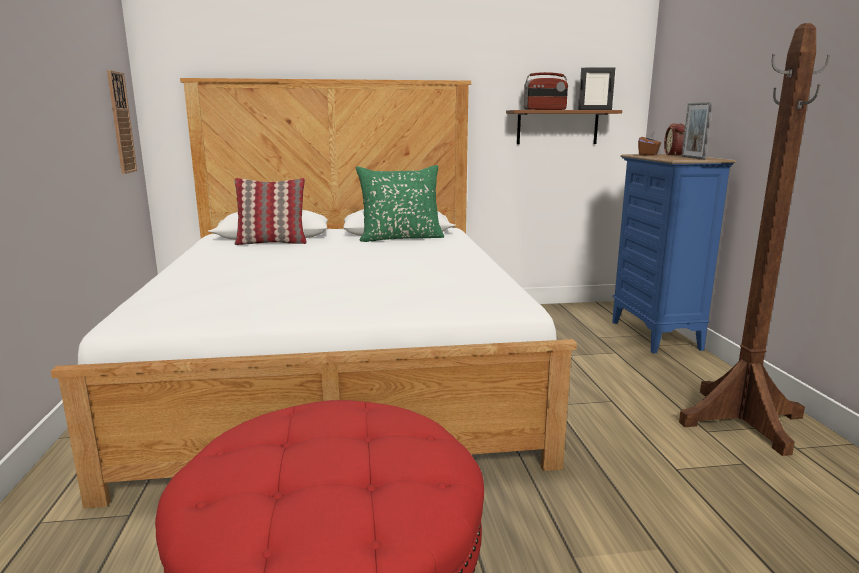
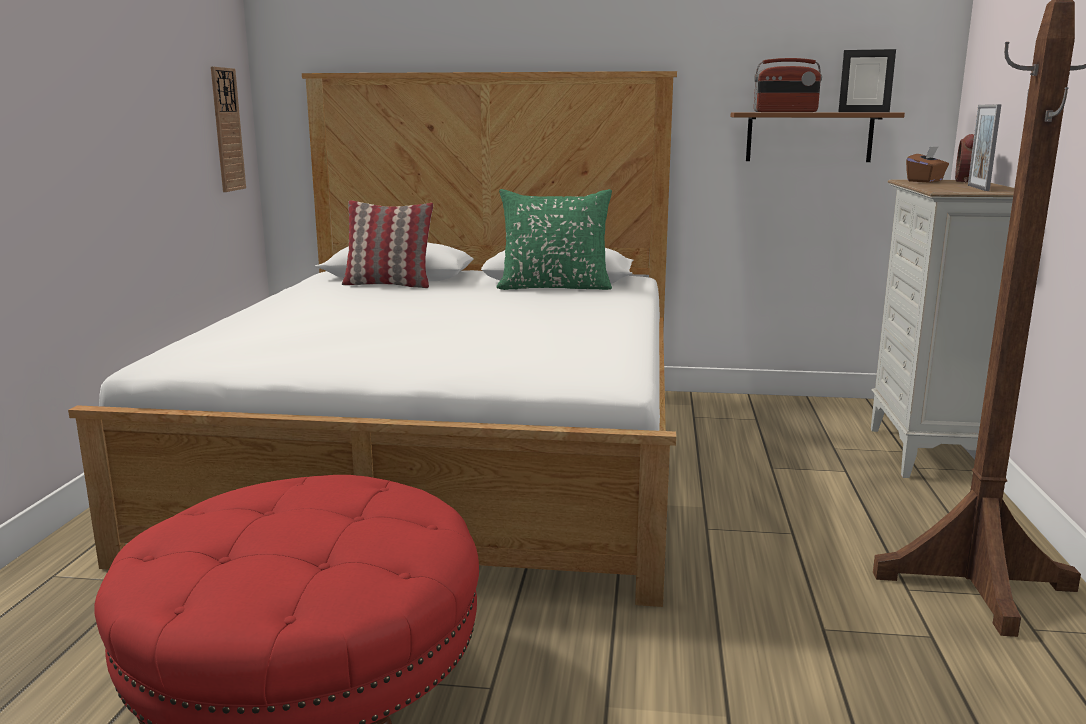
camera: 15 degrees right, 0 degrees up
(654, 336) = (923, 454): blue dresser -> white dresser

